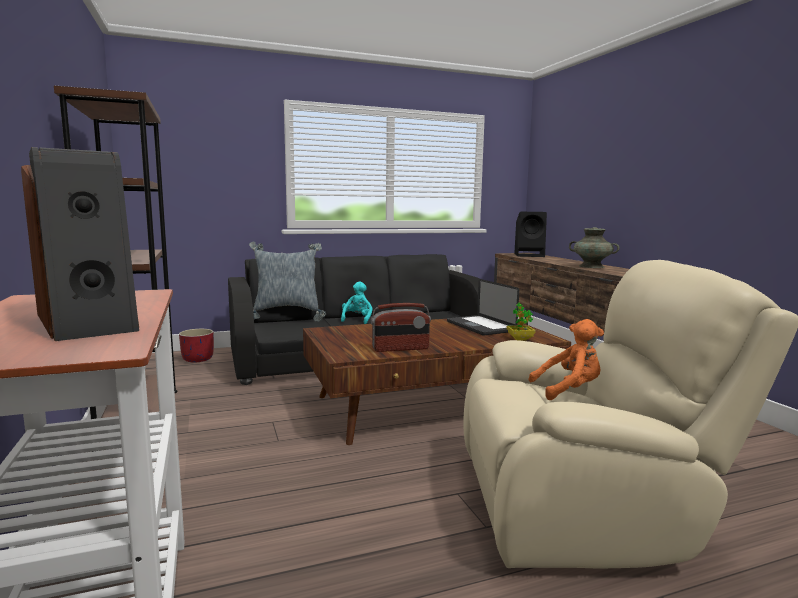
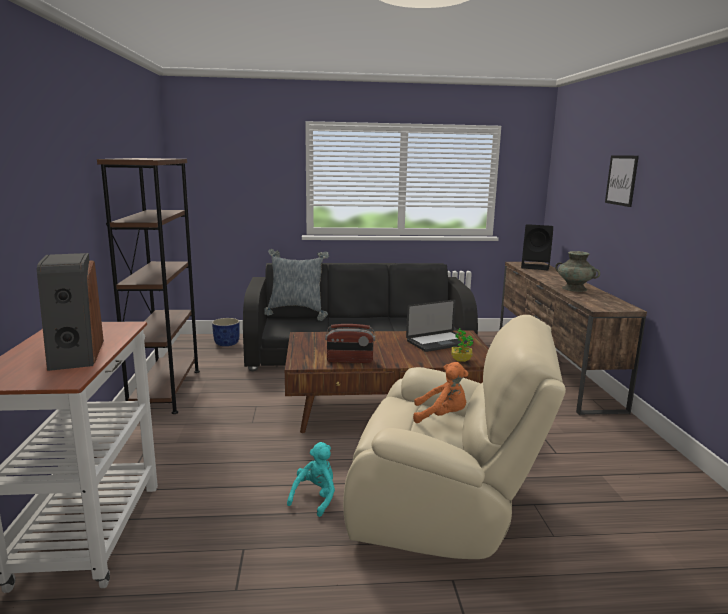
camera: 15 degrees right, 5 degrees up
(198, 359) = (227, 343): red planter -> blue planter
(357, 319) = (355, 321): turquoise plush toy -> turquoise plush toy (315, 498)
(480, 326) = (439, 342): laptop -> laptop turned 105 degrees counterclockwise
(632, 154) = (621, 180): none -> picture

